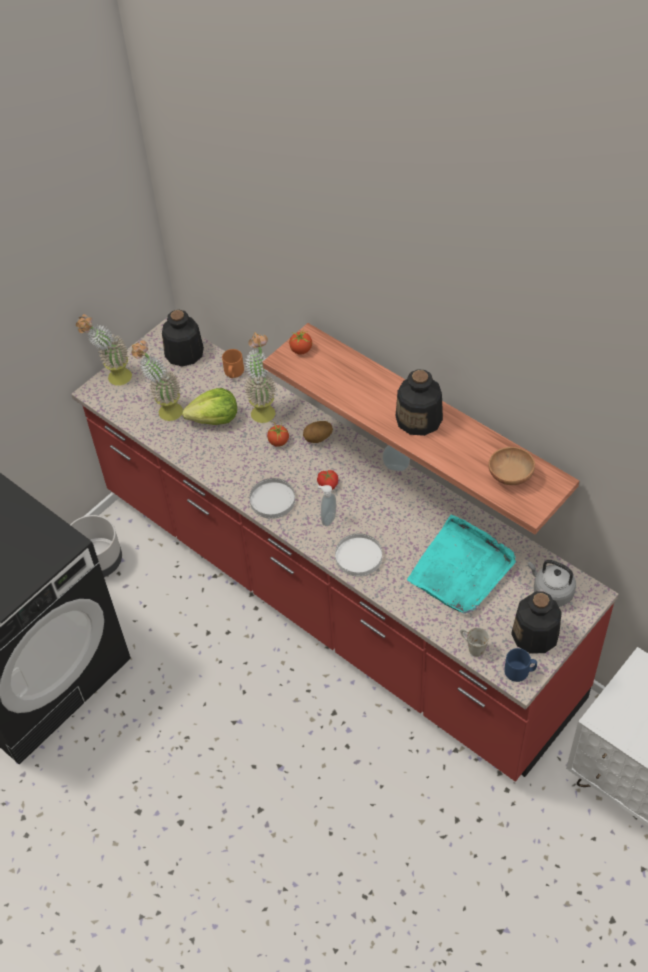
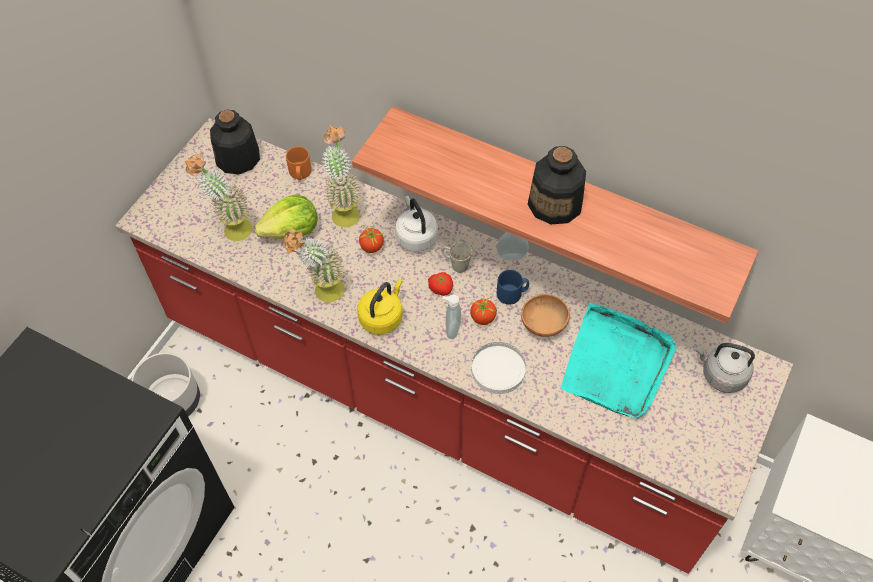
camera: 15 degrees left, 5 degrees up
(113, 378) = (161, 199): potted plant -> potted plant (322, 293)
(272, 500) = (382, 317): white plate -> yellow kettle
(301, 350) = (394, 140): tomato -> tomato (483, 318)
(318, 438) = (415, 236): potato -> white kettle
(472, 647) = (655, 456): white mug -> white mug (455, 264)
(510, 475) = (679, 256): brown bowl -> brown bowl (543, 323)
(519, 671) = (716, 477): blue mug -> blue mug (512, 294)
(535, 634) = (720, 429): bottle -> none

